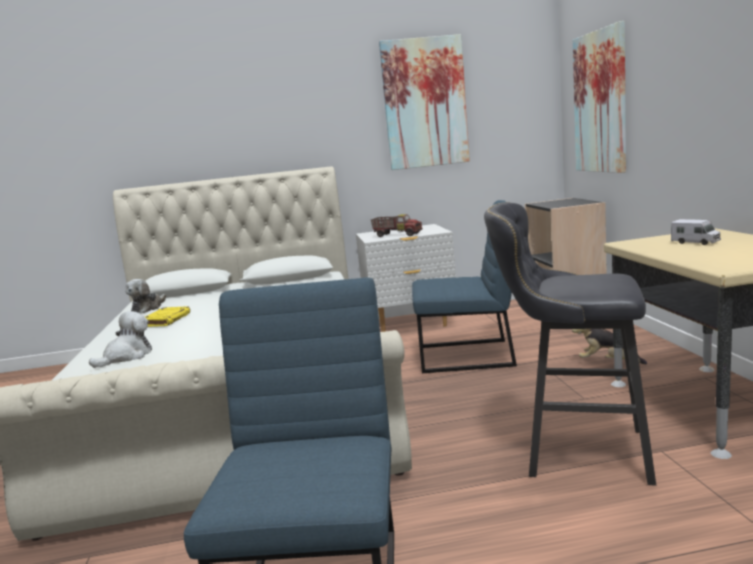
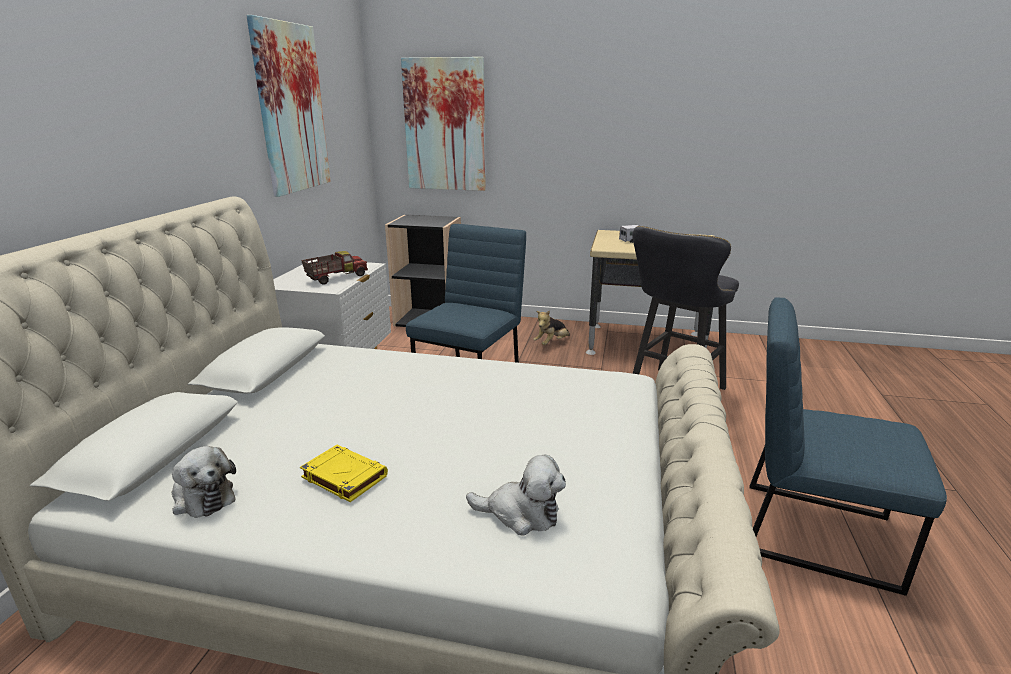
camera: 70 degrees left, 10 degrees up
(127, 356) = (521, 513): plush toy -> plush toy turned 135 degrees clockwise

